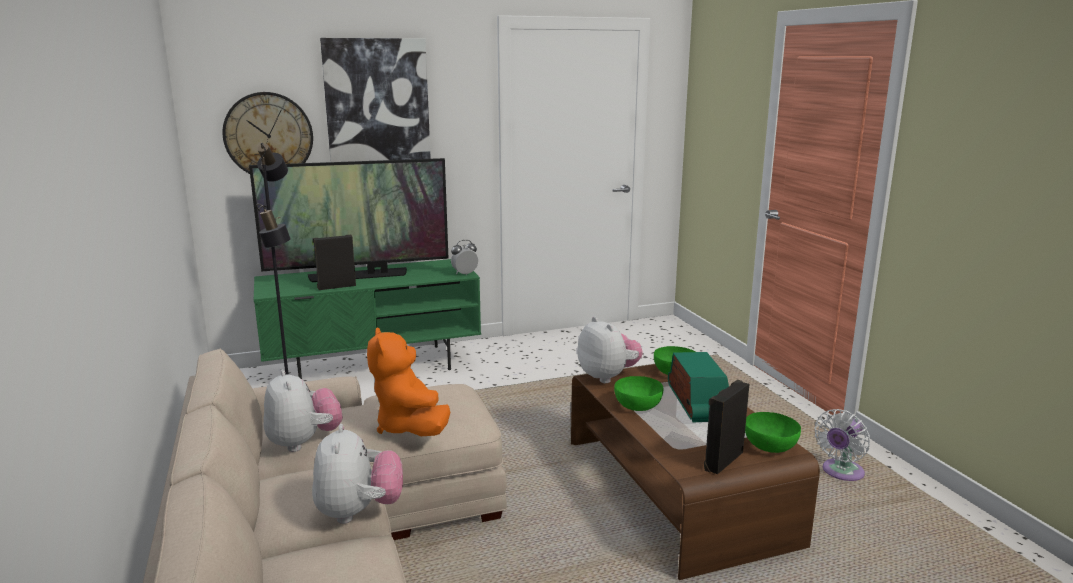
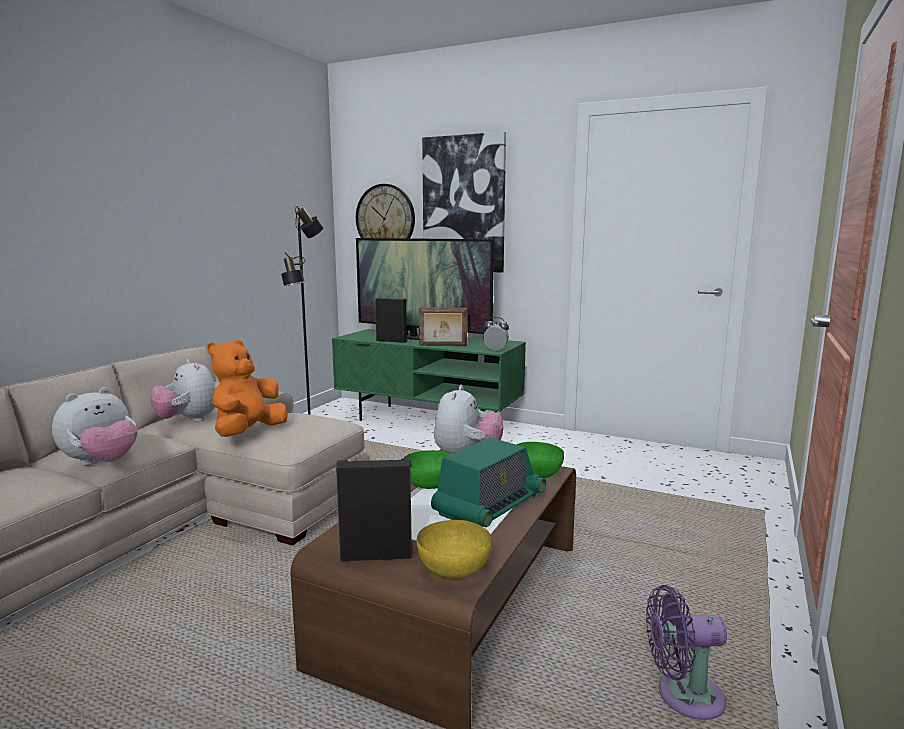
camera: 45 degrees right, 5 degrees down
(304, 442) = (188, 420): plush toy -> plush toy turned 120 degrees clockwise
(404, 280) = (443, 346): none -> picture frame
(769, 446) = (453, 567): green bowl -> yellow bowl
(840, 473) = (683, 696): white fan -> purple fan

